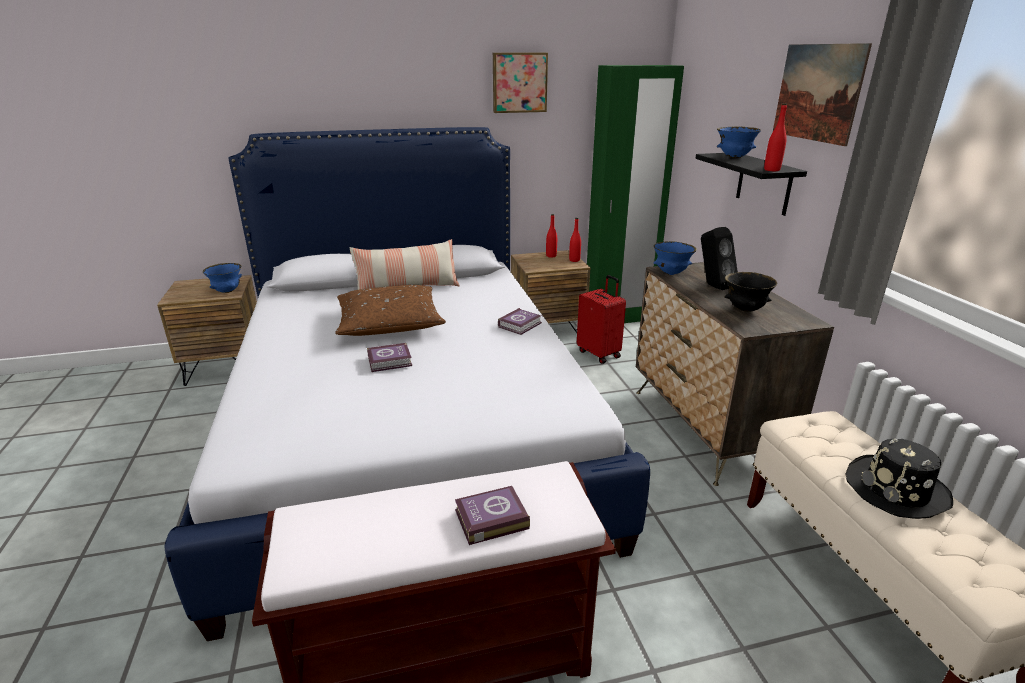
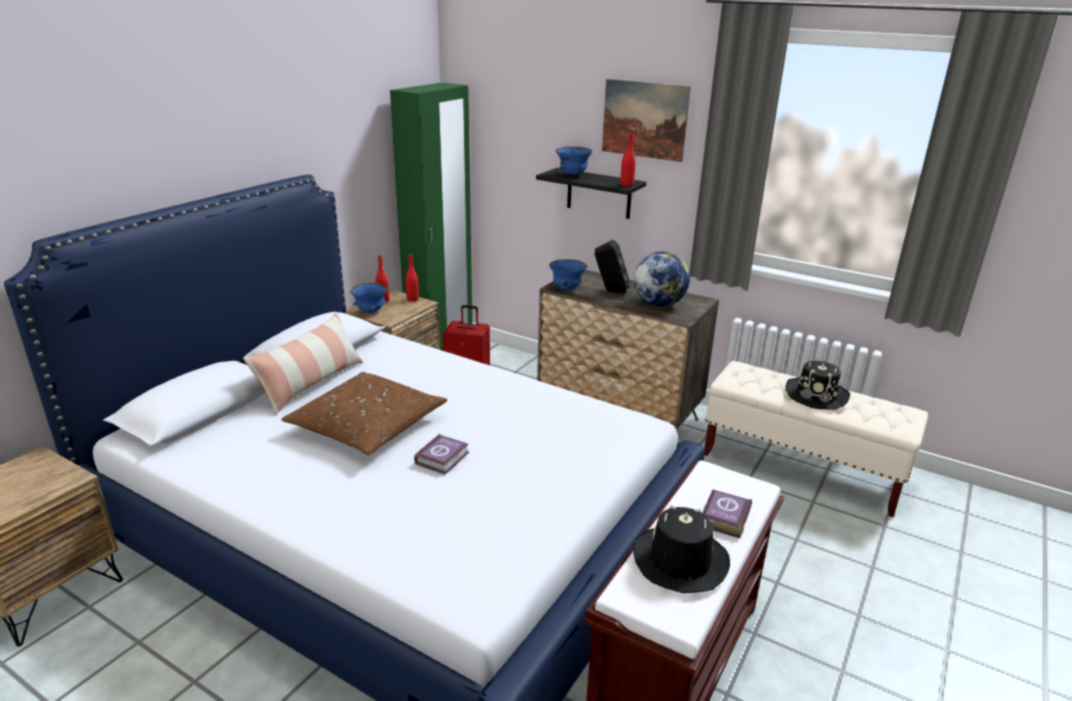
camera: 45 degrees left, 0 degrees up
(227, 291) = (57, 477): blue bowl -> blue bowl (370, 311)
(381, 525) = (679, 561): none -> black hat
(519, 82) = (323, 118): picture -> none
(521, 325) = (486, 378): book -> none
(745, 309) = (659, 304): black bowl -> globe

